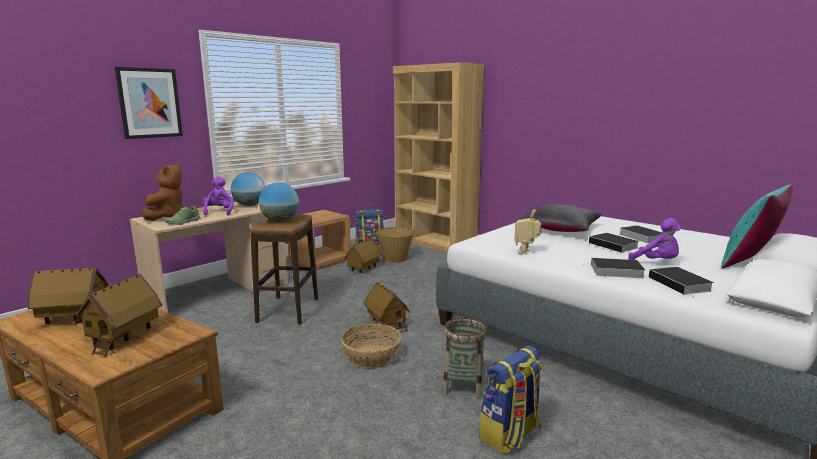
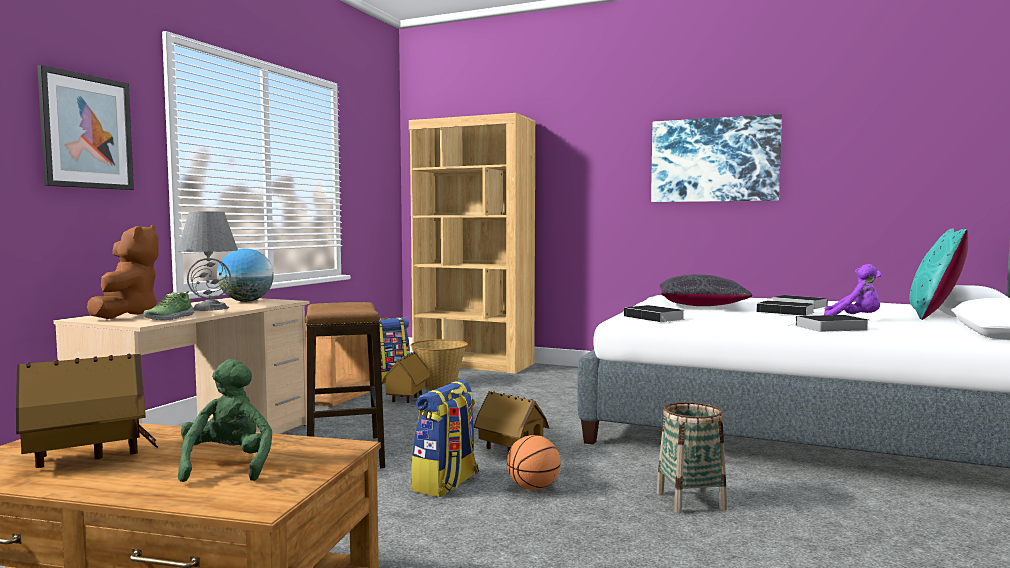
camera: 20 degrees left, 10 degrees down
(124, 338) = (228, 466): toy house -> green plush toy
(219, 212) = (210, 308): purple plush toy -> grey table lamp
(280, 221) = (338, 308): globe -> none
(372, 356) = (533, 488): basket -> basketball
(510, 435) = (805, 538): backpack -> backpack (446, 484)
(526, 252) = (706, 322): toy robot -> none
(615, 101) = (714, 160): none -> picture
(681, 284) = (913, 331): book -> book (655, 318)

